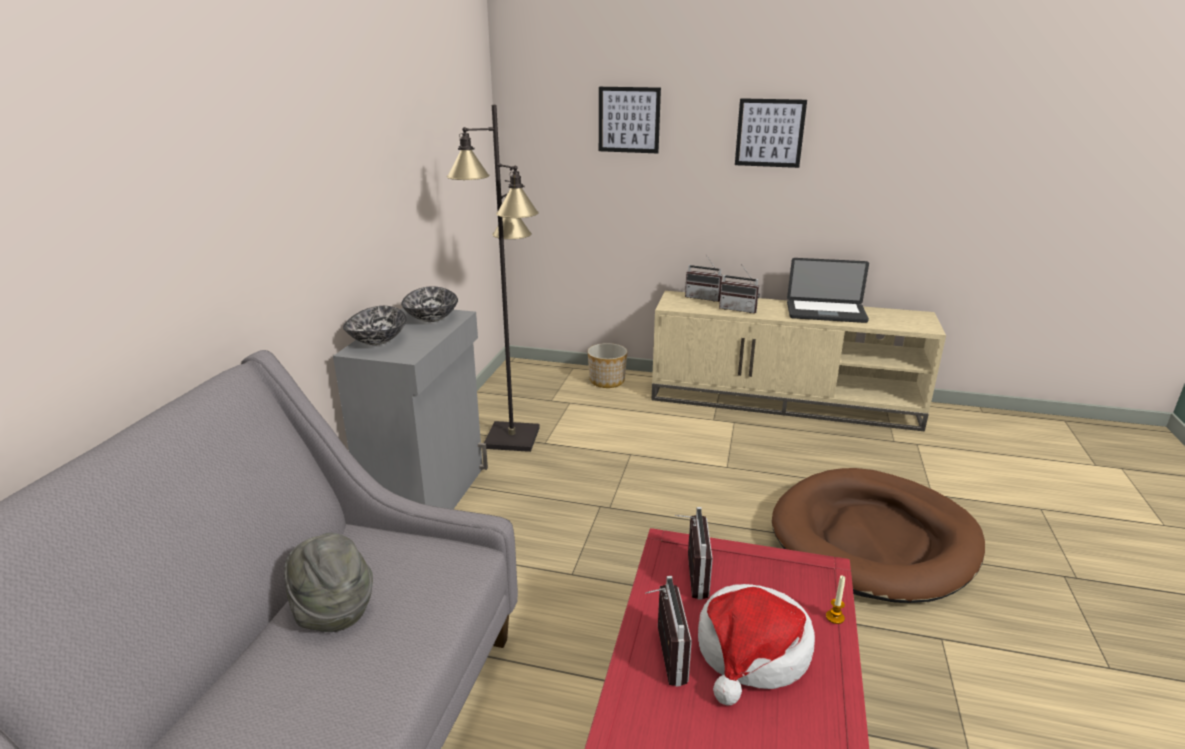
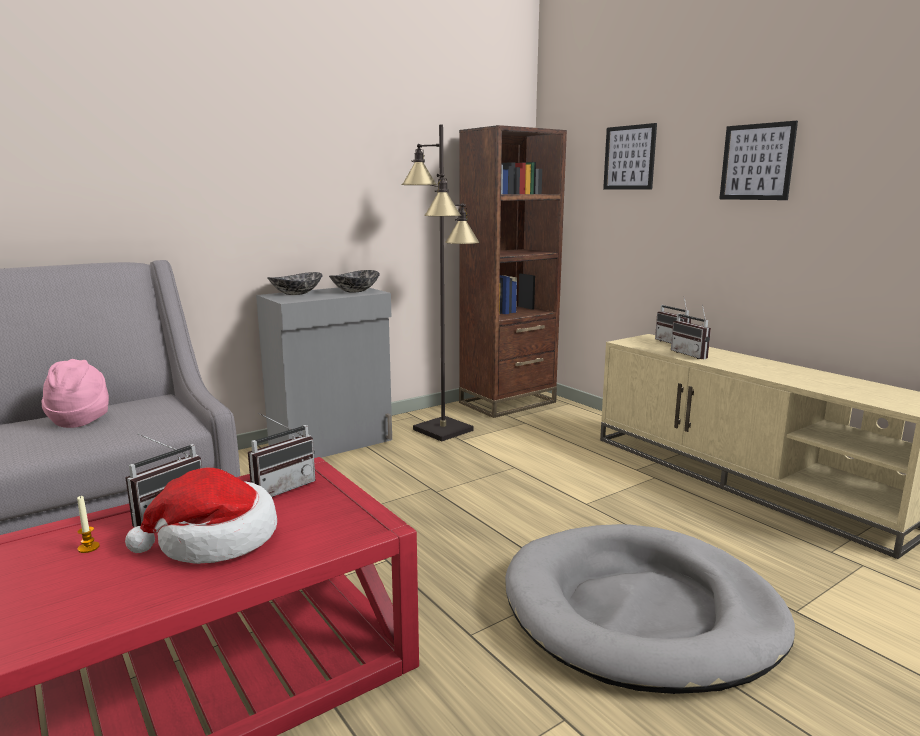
camera: 40 degrees right, 10 degrees down
(332, 610) = (80, 419): grey hat -> pink hat
(521, 384) = (508, 402): none -> brown bookcase
(607, 381) = (582, 418): planter -> none
(826, 313) = (791, 374): laptop -> none
(835, 617) = (312, 552): candle -> candle (88, 548)
(874, 539) = (641, 612): brown dog bed -> grey dog bed

